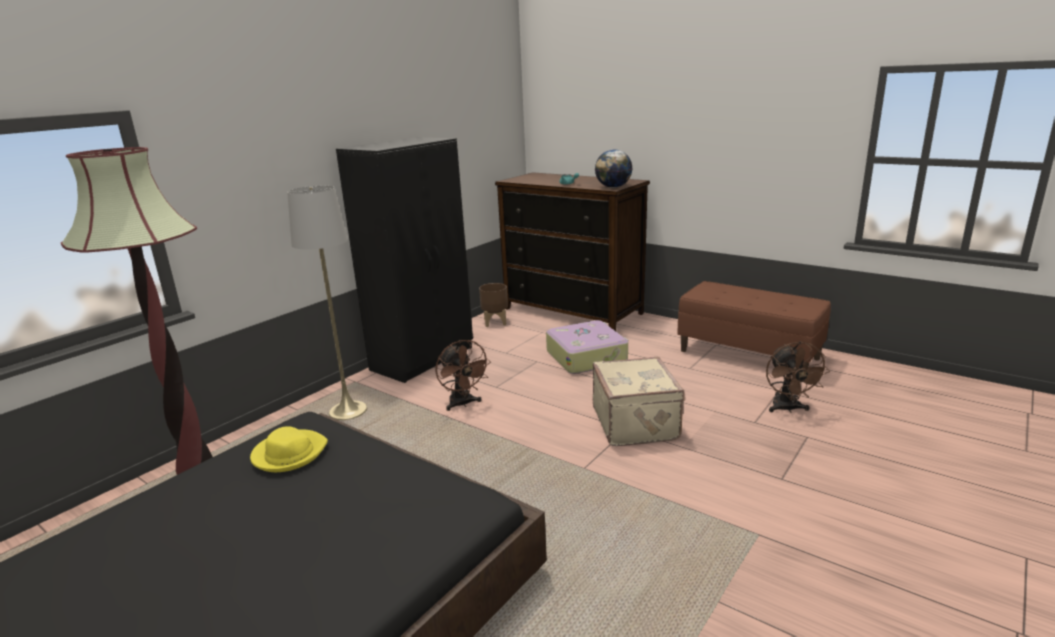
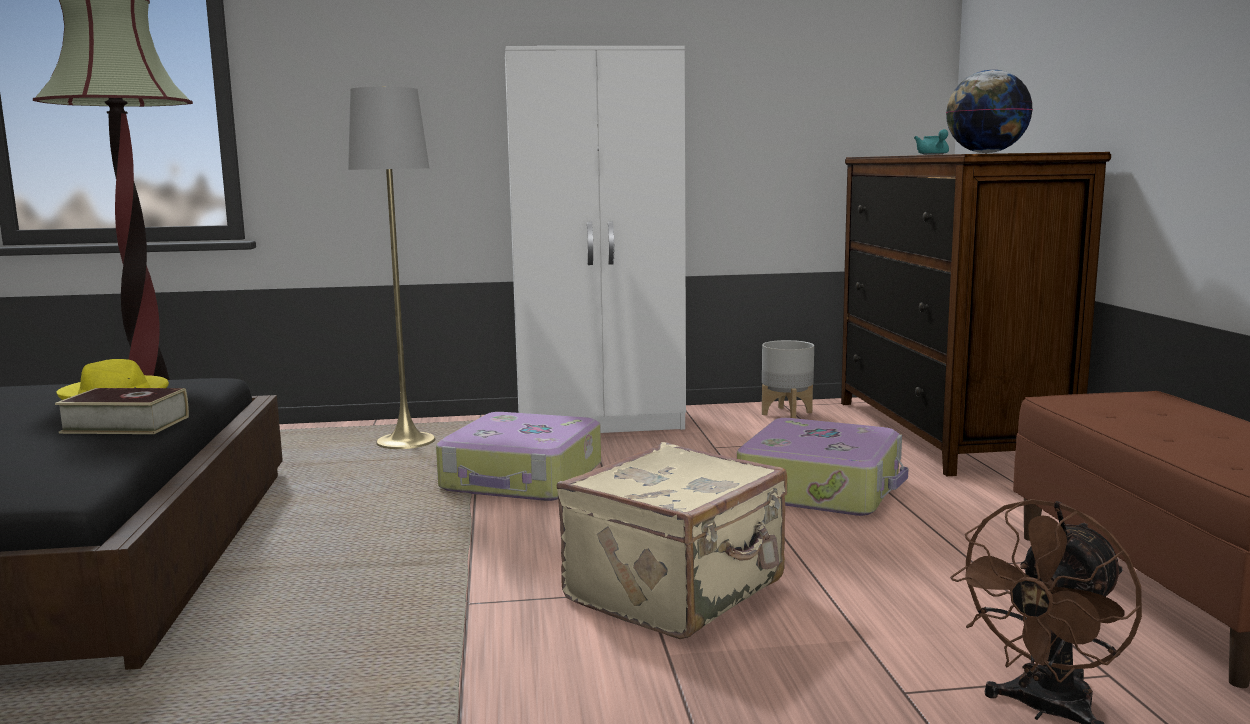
camera: 45 degrees right, 10 degrees down
(375, 463) = (126, 425): none -> book
(424, 358) = (601, 422): black wardrobe -> white wardrobe
(463, 404) = (522, 478): brown fan -> suitcase
(495, 322) = (786, 413): brown planter -> grey planter

